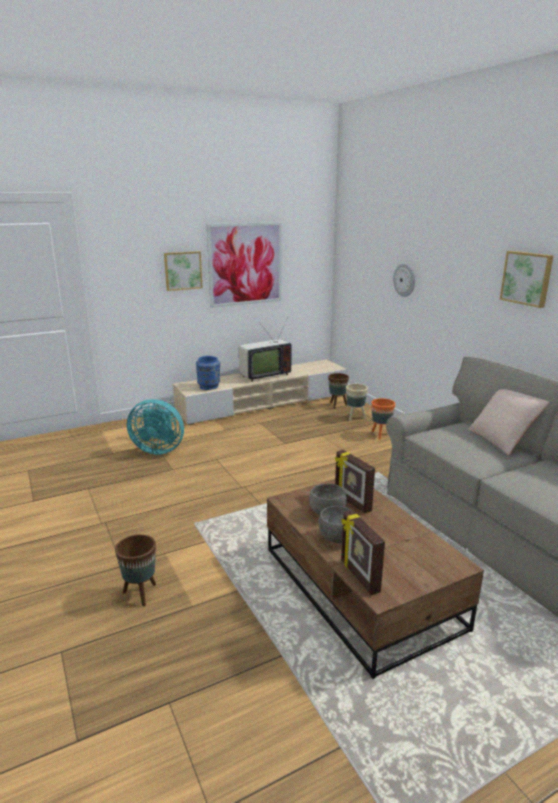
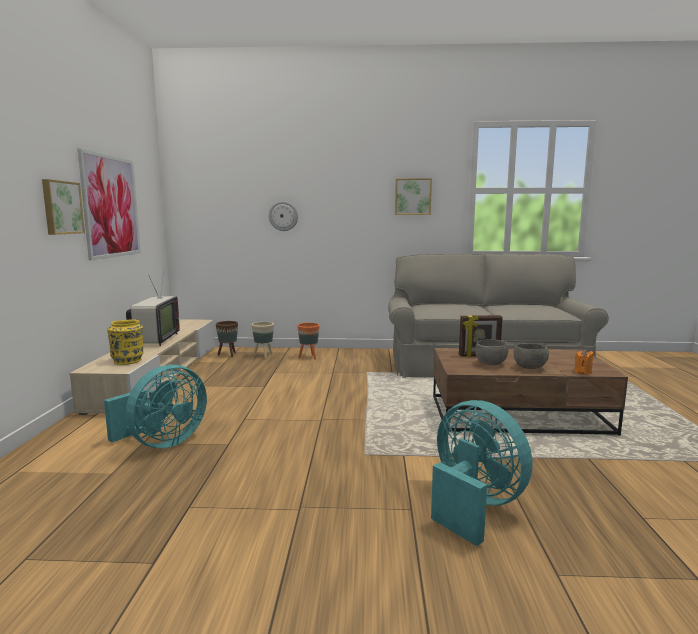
camera: 60 degrees left, 10 degrees down
(141, 594) = (473, 506): brown planter -> turquoise fan
(209, 387) = (128, 361): blue vase -> yellow vase
(359, 576) = (582, 372): picture frame -> orange candle
(502, 440) = (457, 303): beige pillow -> none

